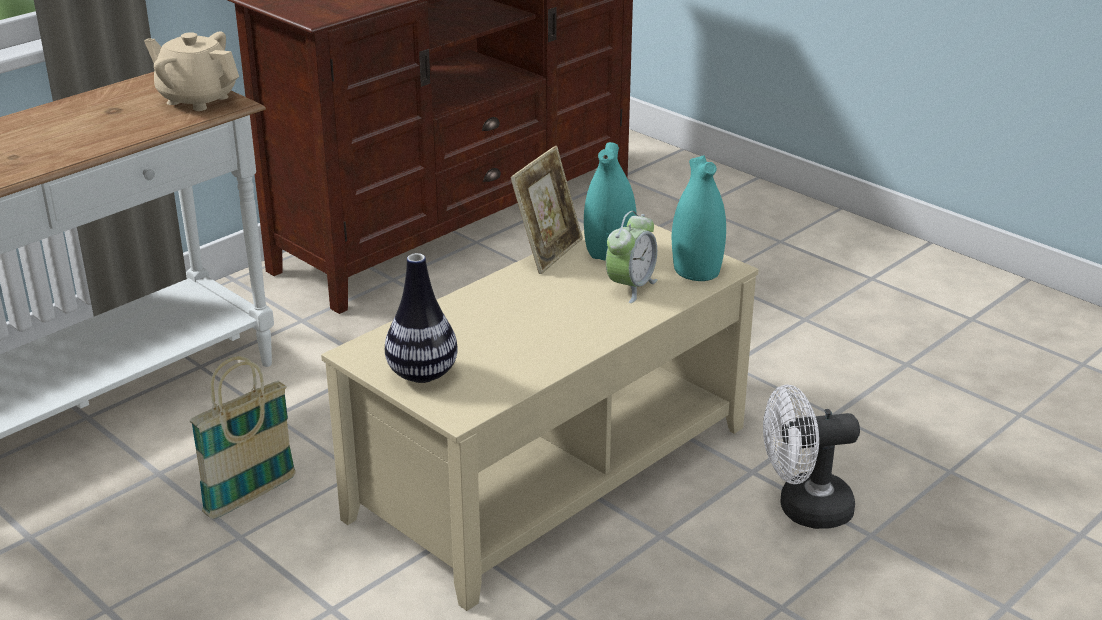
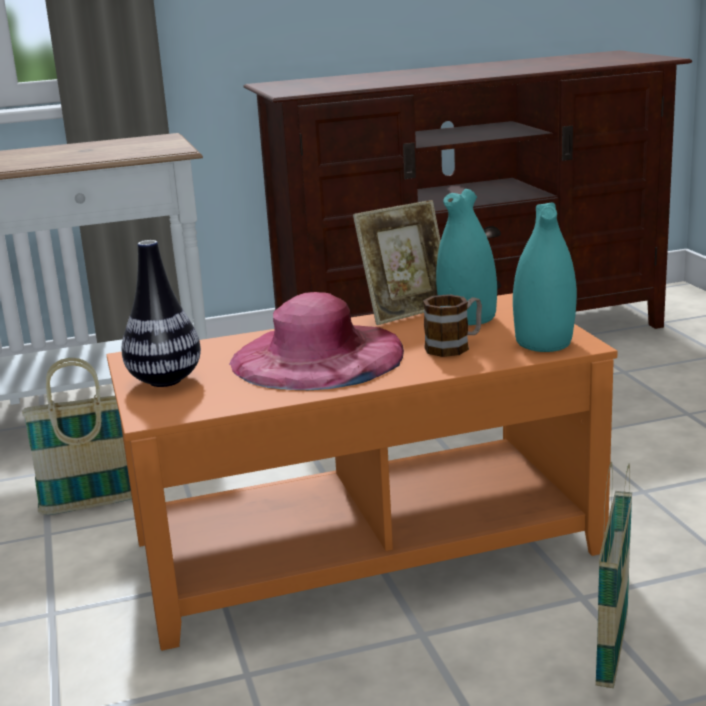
camera: 30 degrees right, 10 degrees down
(197, 99) = (155, 147): beige teapot -> none
(526, 320) = (317, 356): none -> pink hat
(551, 471) = (365, 546): beige coffee table -> orange coffee table
(630, 287) = (454, 346): alarm clock -> mug
(803, 509) = (612, 652): white fan -> basket

